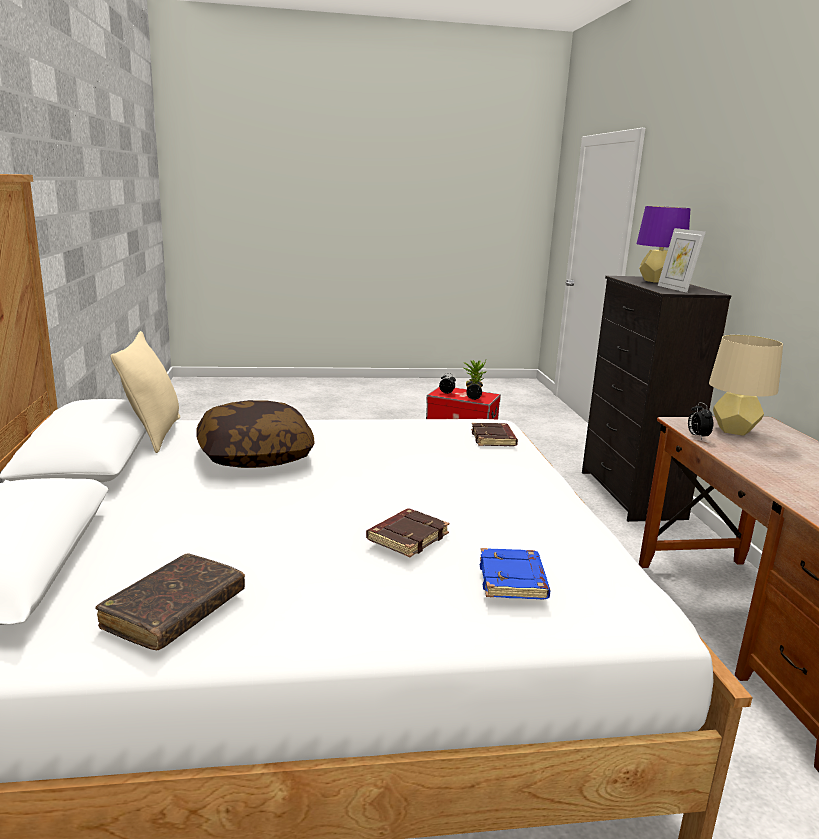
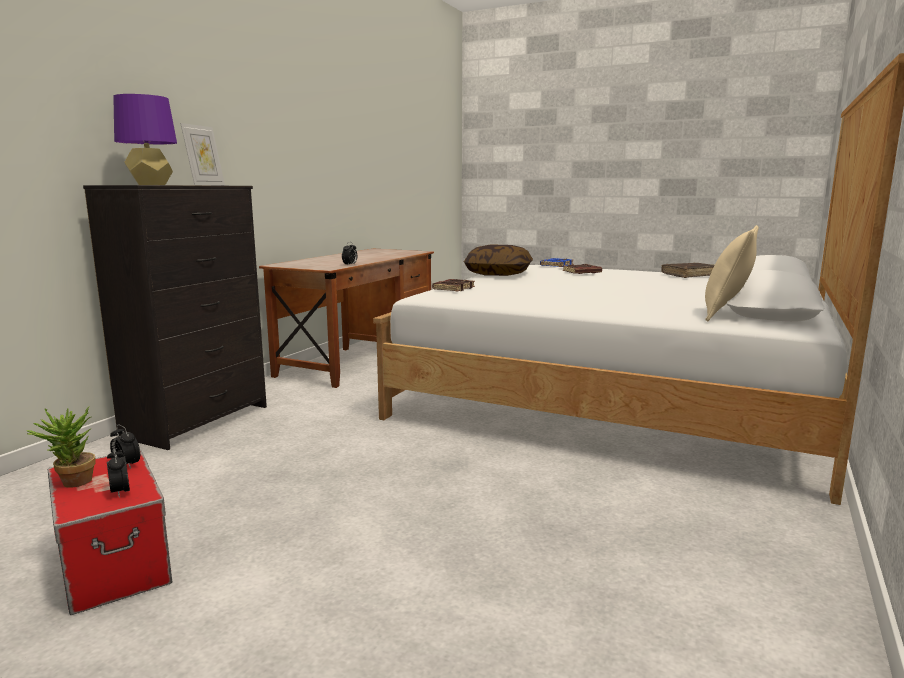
camera: 145 degrees left, 5 degrees down
(255, 455) = (639, 298): pillow -> pillow (498, 274)
(734, 430) = (316, 264): beige table lamp -> none

